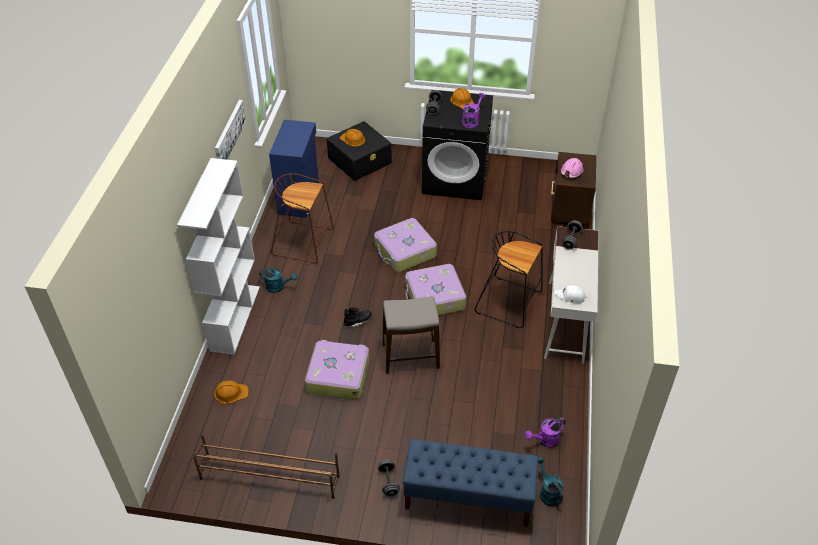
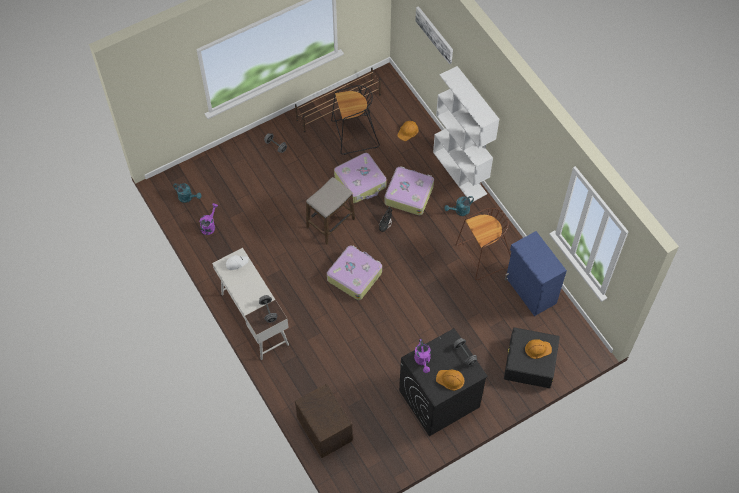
camera: 140 degrees right, 15 degrees up
(229, 133) = (527, 161): picture -> picture (435, 34)
(404, 251) = (409, 298): suitcase -> suitcase (408, 194)
(468, 498) = (228, 166): blue bench -> none
(510, 302) = (302, 308): black stool -> black stool (354, 135)
(571, 172) = (325, 405): pink hard hat -> none

